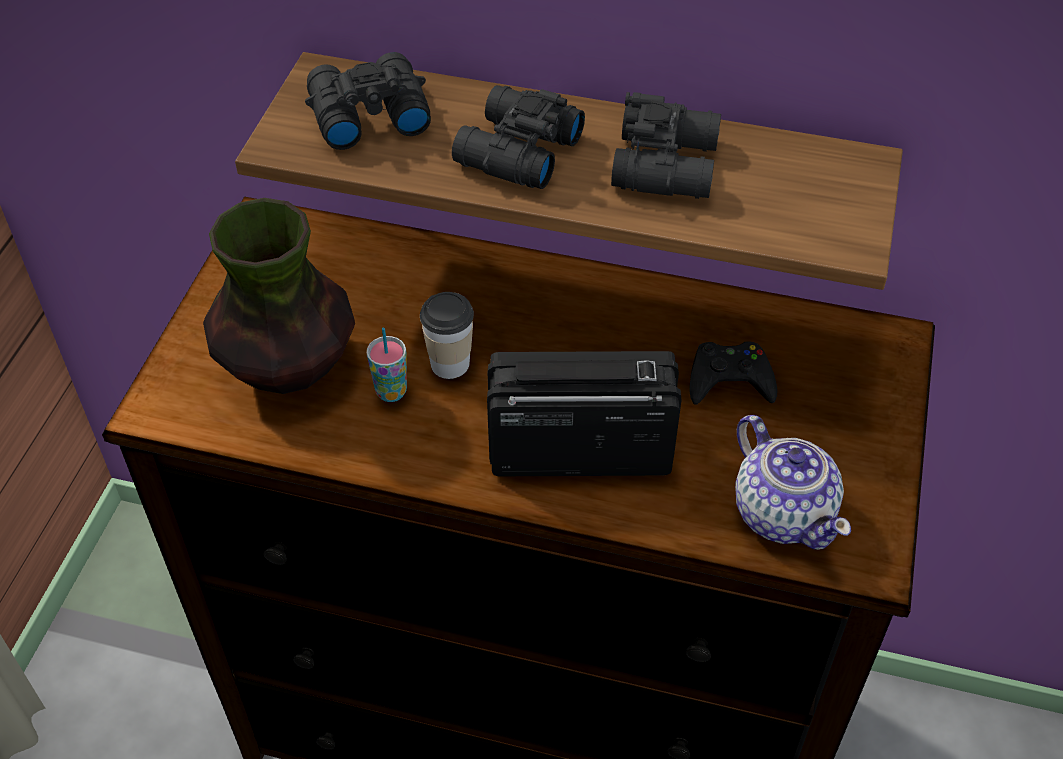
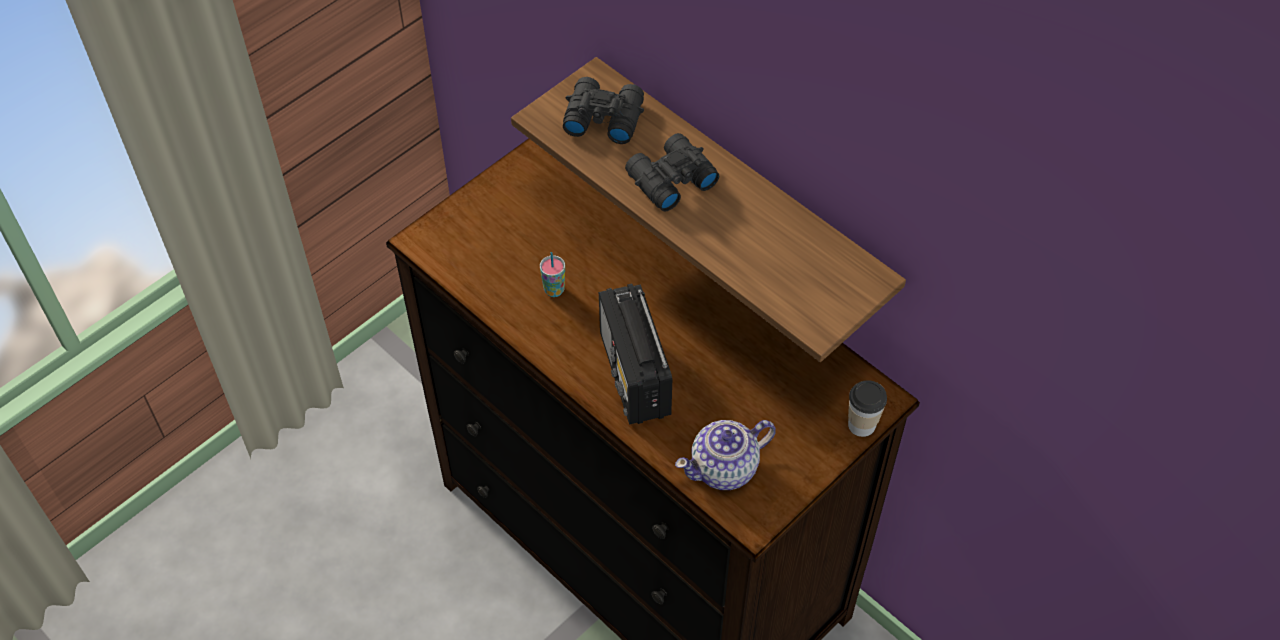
camera: 30 degrees right, 5 degrees up
(289, 365) = (508, 247): vase -> none
(450, 363) = (599, 288): cup -> cup (861, 425)
(578, 451) = (635, 376): radio -> radio turned 135 degrees counterclockwise
(668, 164) = (752, 227): black binoculars -> none
(729, 380) = (756, 376): black game controller -> none
(783, 512) = (725, 468): teapot -> teapot turned 60 degrees clockwise

